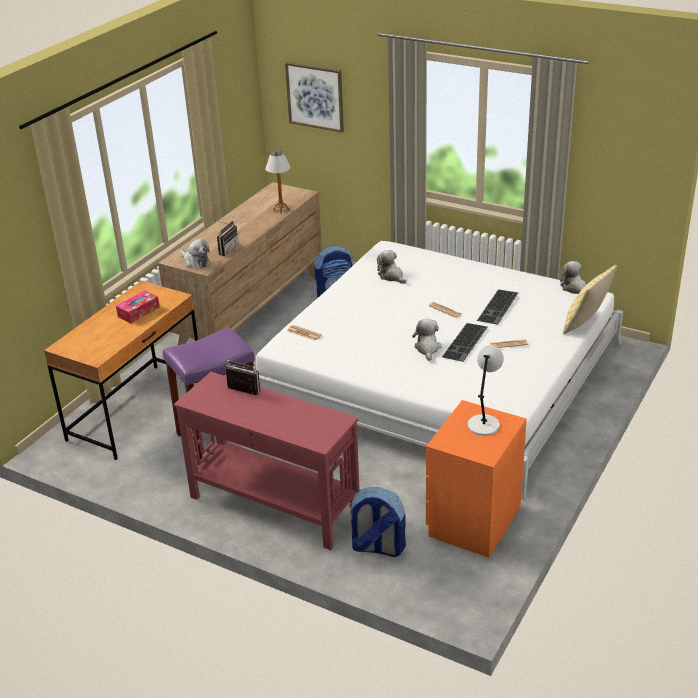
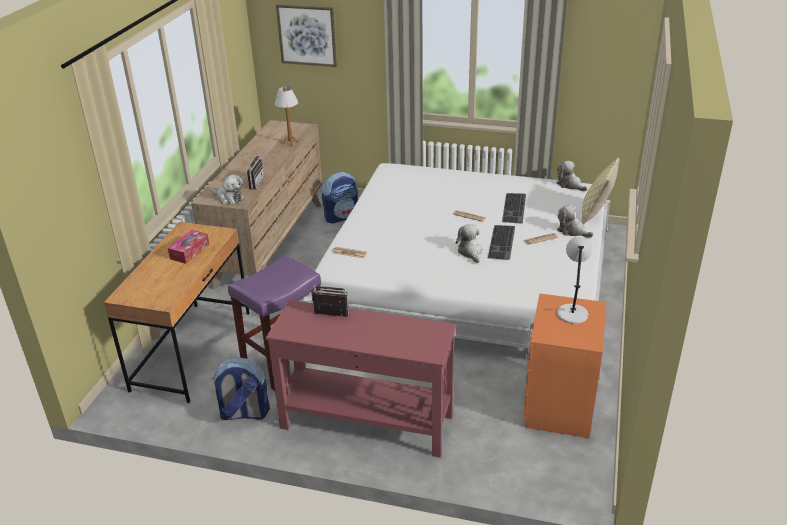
camera: 15 degrees left, 0 degrees up
(377, 547) = (483, 447): backpack -> backpack (244, 413)
(391, 276) = (406, 193): plush toy -> plush toy (572, 231)

